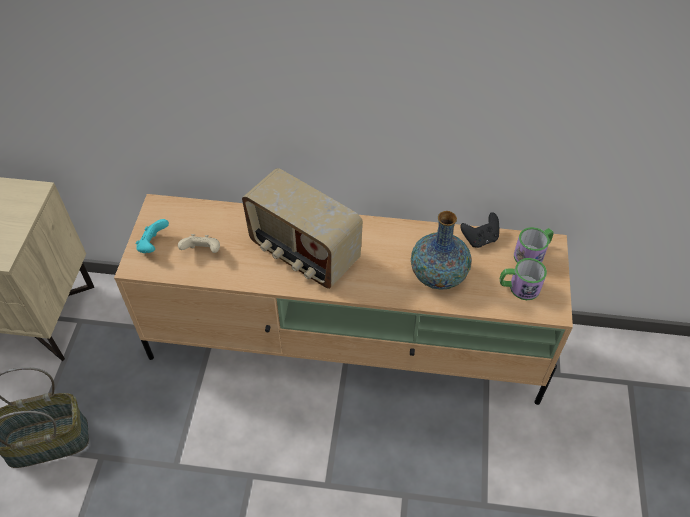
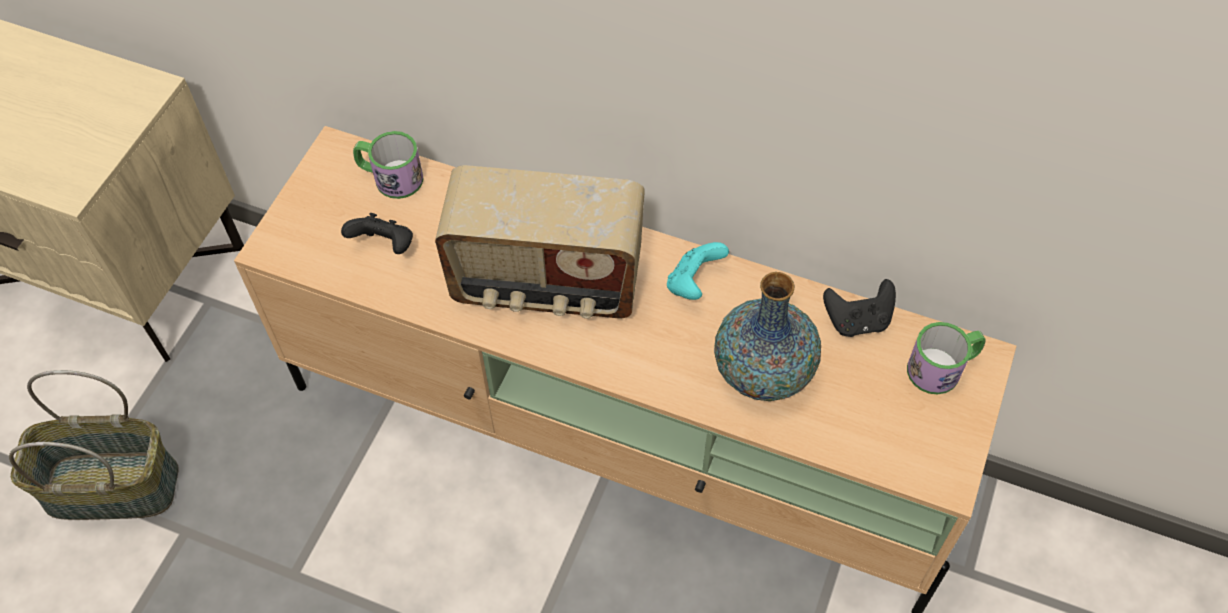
camera: 15 degrees right, 5 degrees up
(153, 245) = (310, 218): turquoise game controller -> turquoise game controller (693, 283)
(203, 252) = (384, 246): beige game controller -> black game controller
(303, 254) = (546, 284): radio -> radio turned 45 degrees counterclockwise
(519, 287) = (897, 424): mug -> mug (390, 177)

